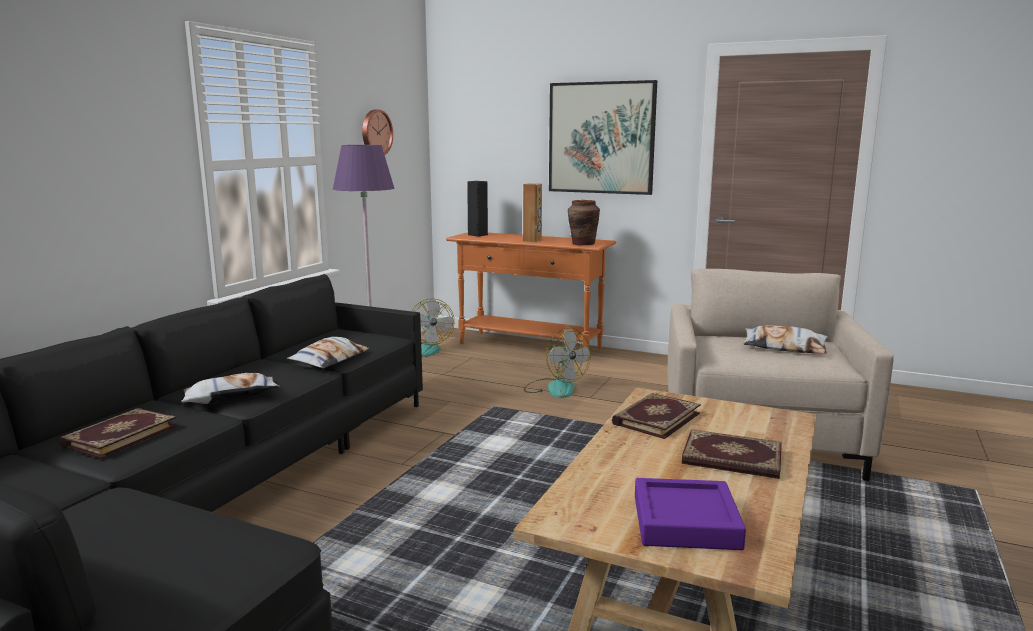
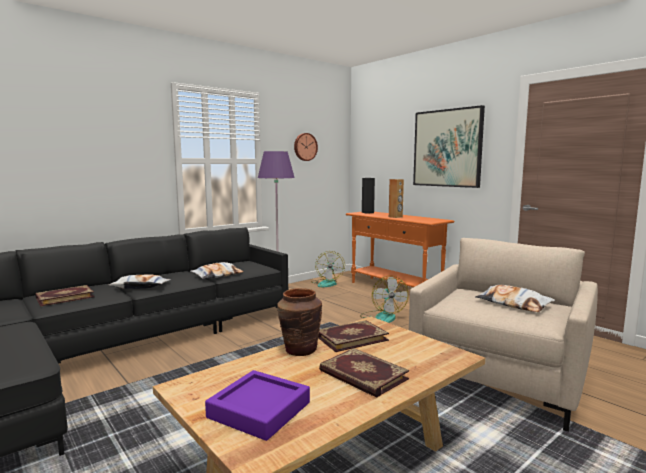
camera: 25 degrees right, 5 degrees down
(583, 244) = (425, 220): brown vase -> brown vase (300, 350)

